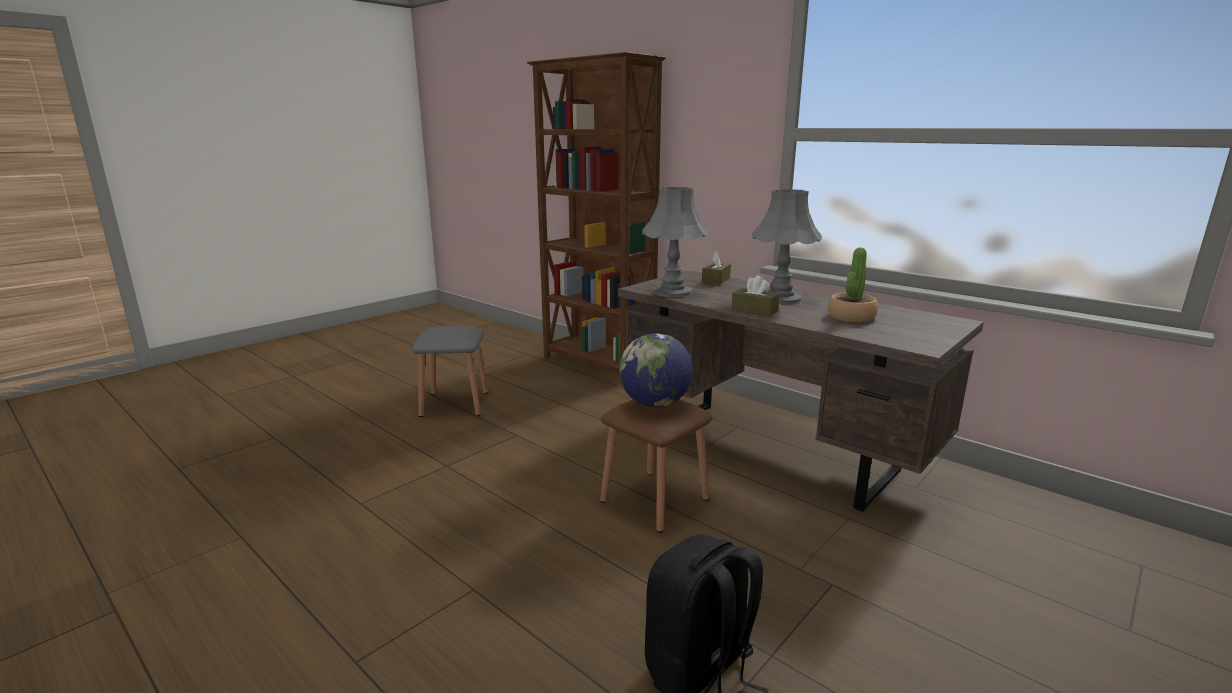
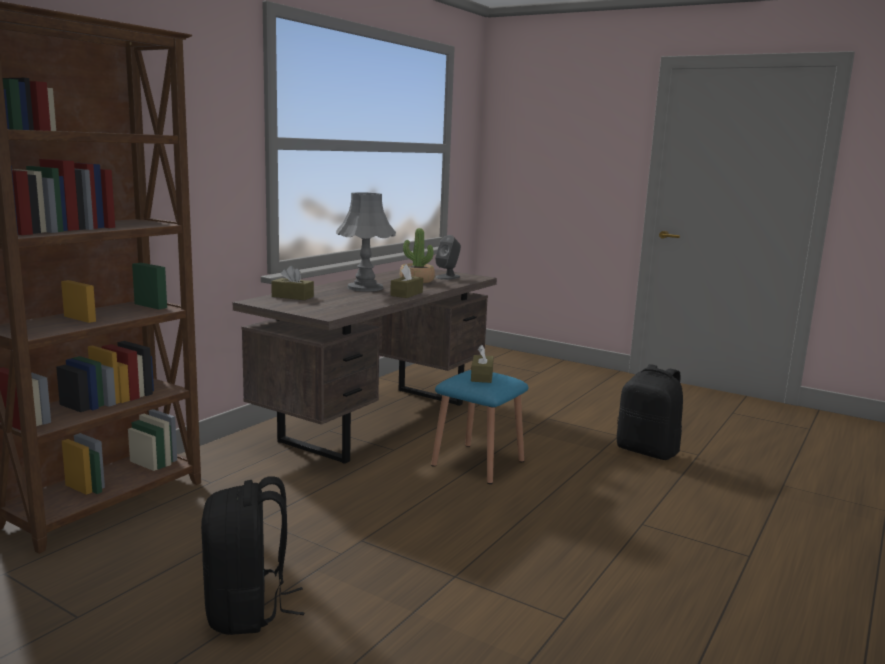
camera: 100 degrees left, 5 degrees down
(455, 403) = (248, 610): grey stool -> black backpack
(654, 500) = (478, 463): brown stool -> blue stool
(655, 404) = (482, 376): globe -> brown tissue box
(673, 292) = (345, 307): grey table lamp -> none
(900, 331) = (448, 277): none -> grey speaker

